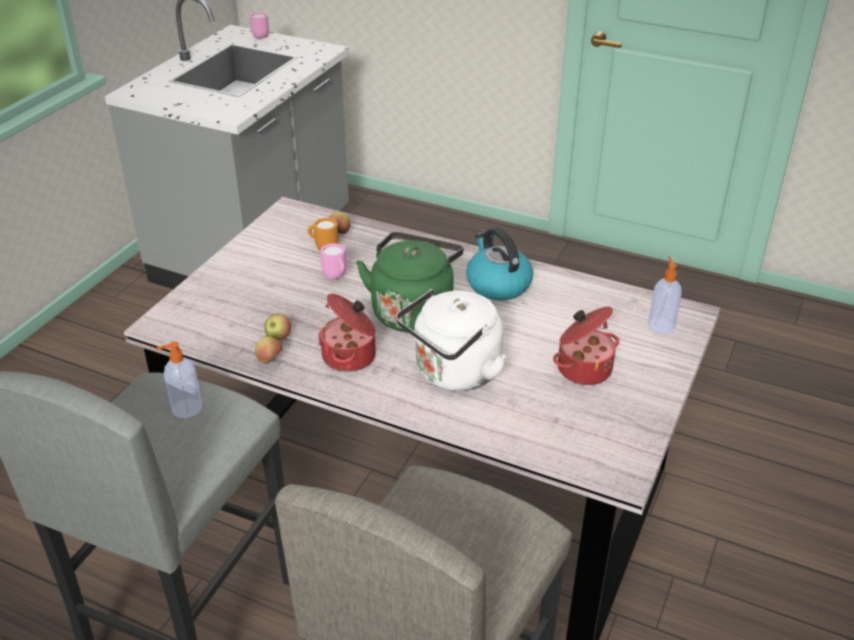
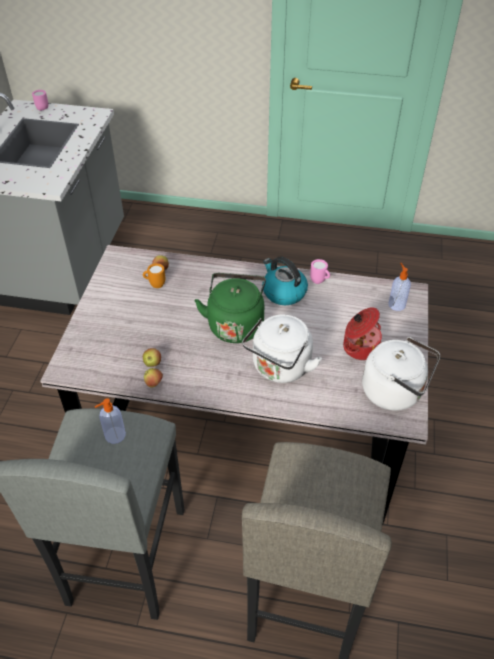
camera: 15 degrees left, 10 degrees up
(336, 277) = (173, 307): pink mug -> pink mug (319, 281)
(350, 356) = (207, 369): cooking pot -> none
(616, 434) = (395, 392): none -> white kettle

